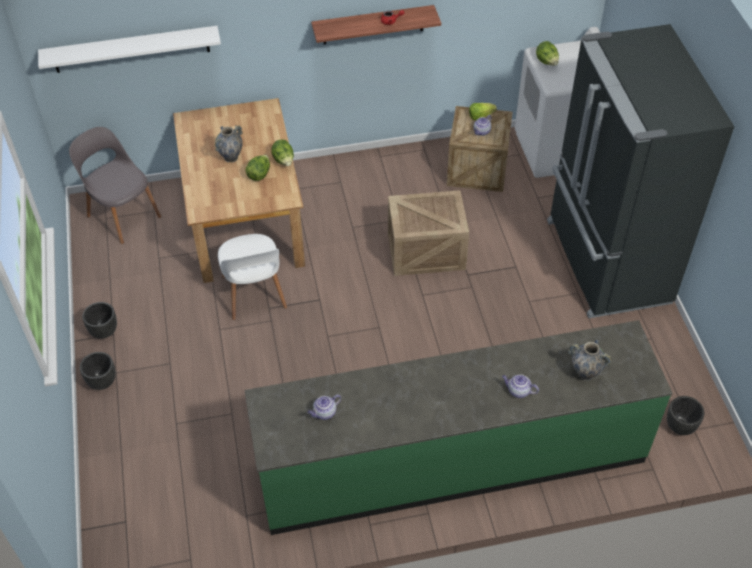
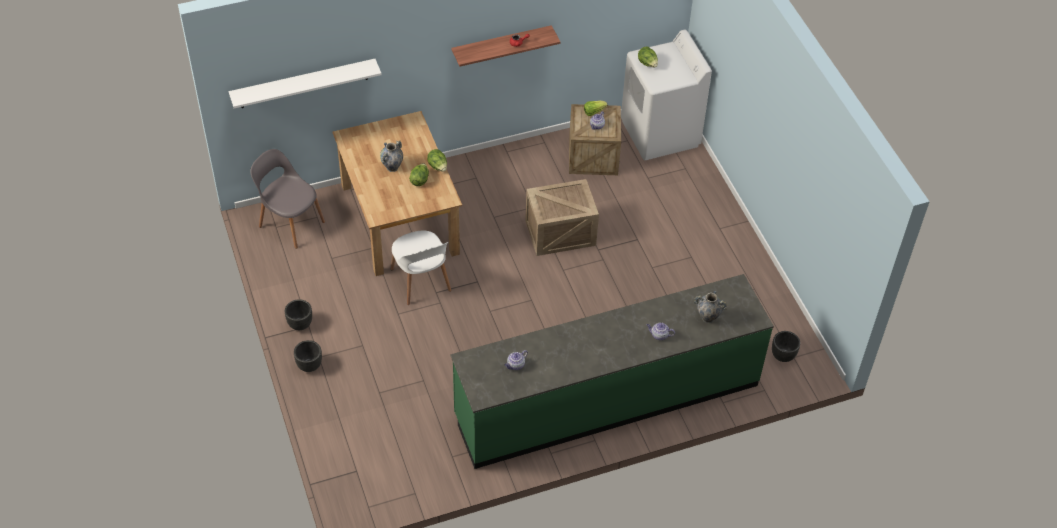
camera: 10 degrees left, 0 degrees up
(605, 262) = (711, 229): black fridge -> none

